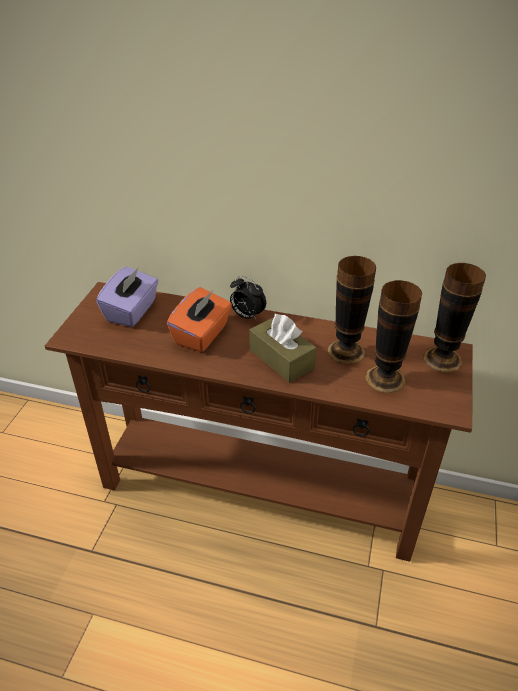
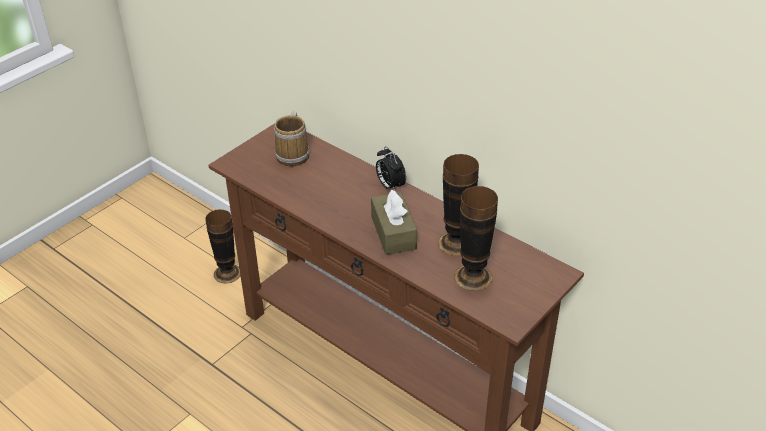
camera: 25 degrees right, 0 degrees up
(132, 311) = (294, 154): purple tissue box -> mug
(202, 335) = (340, 192): orange tissue box -> none
(442, 359) = (541, 277): vase -> vase (227, 273)

